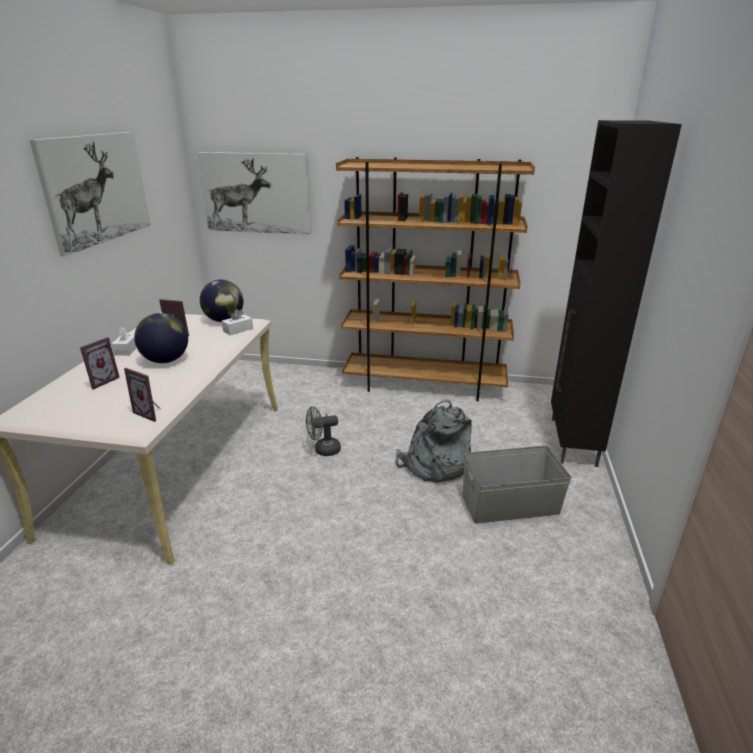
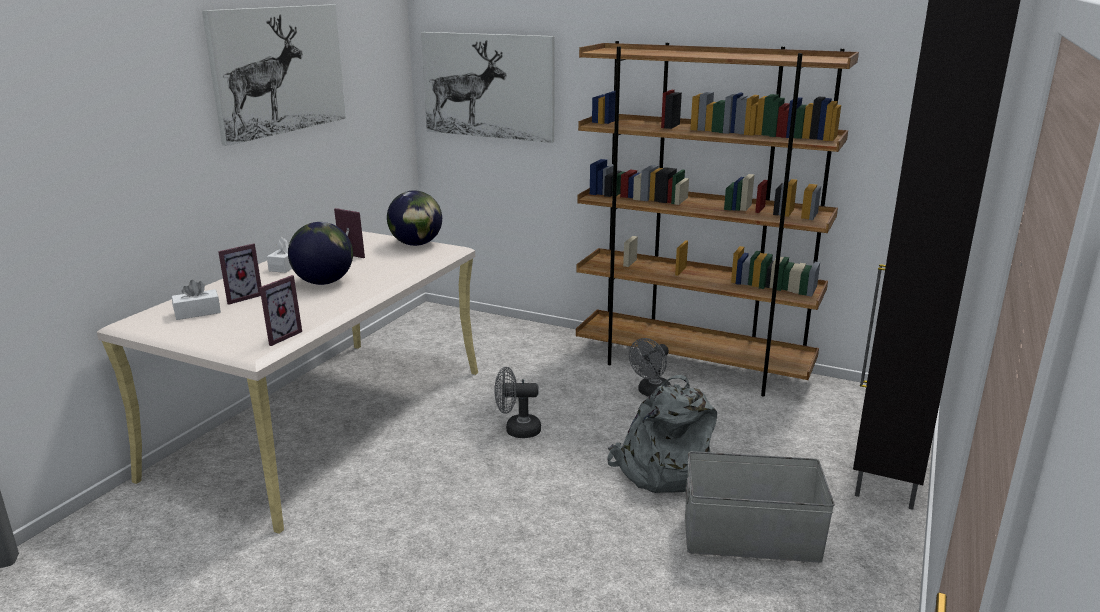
camera: 15 degrees right, 5 degrees down
(151, 413) = (278, 336): picture frame -> picture frame turned 105 degrees counterclockwise
(238, 330) = (427, 256): white tissue box -> white tissue box (197, 312)
(405, 408) = (651, 393): none -> grey fan

